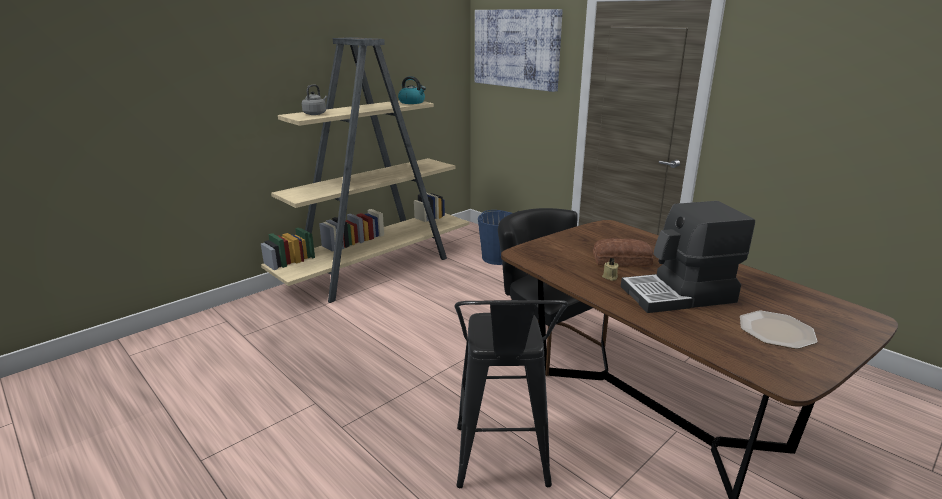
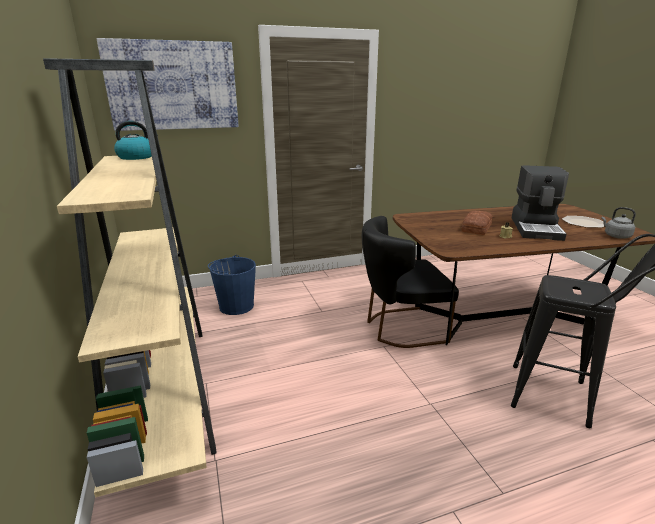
camera: 65 degrees left, 0 degrees up
(315, 114) = (110, 189): grey kettle -> grey kettle (615, 236)

